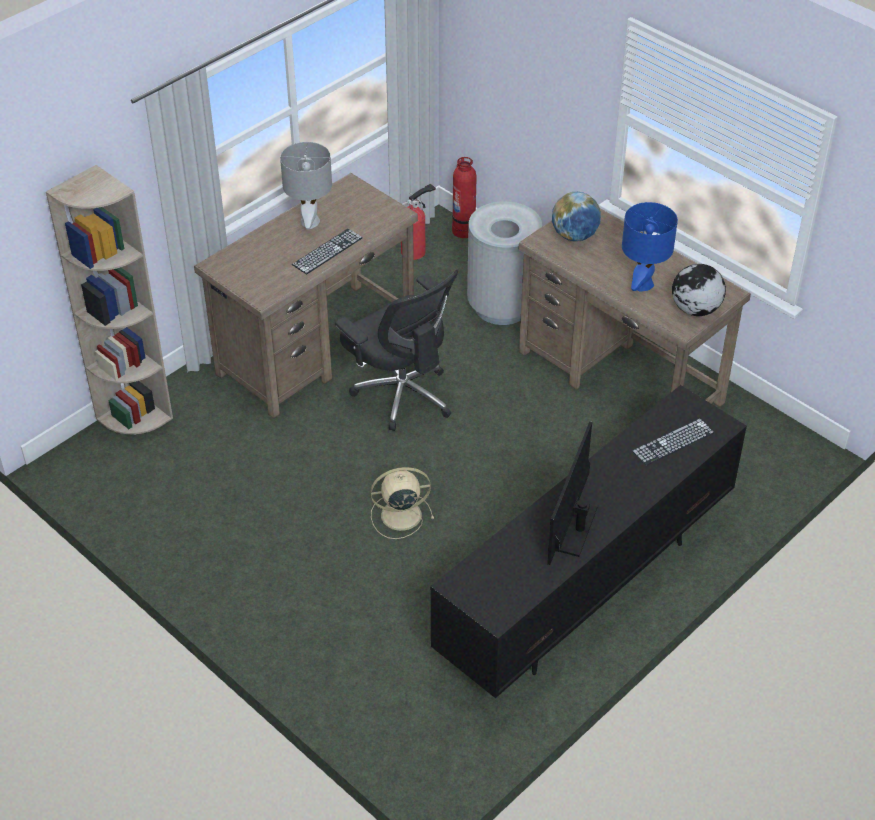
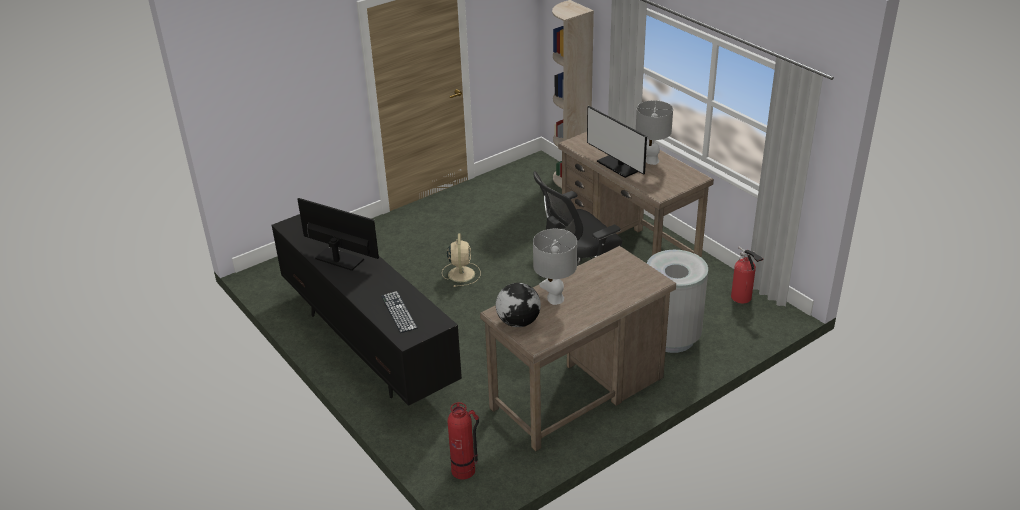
camera: 100 degrees right, 10 degrees down
(327, 251) = (617, 166): keyboard -> monitor
(463, 230) = (772, 326): fire extinguisher -> fire extinguisher (464, 470)
(575, 236) = (623, 272): globe -> none
(643, 285) = (555, 299): blue table lamp -> grey table lamp

